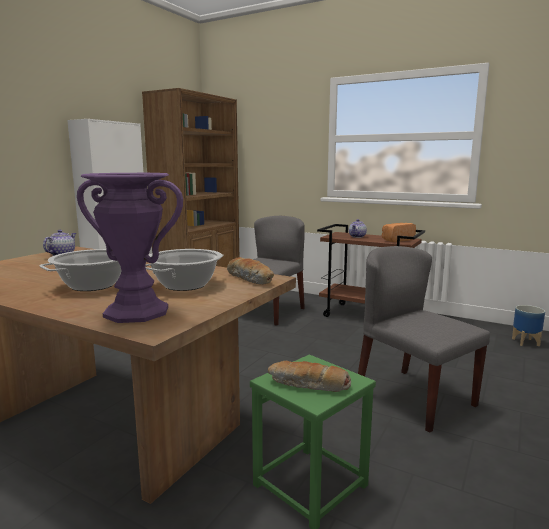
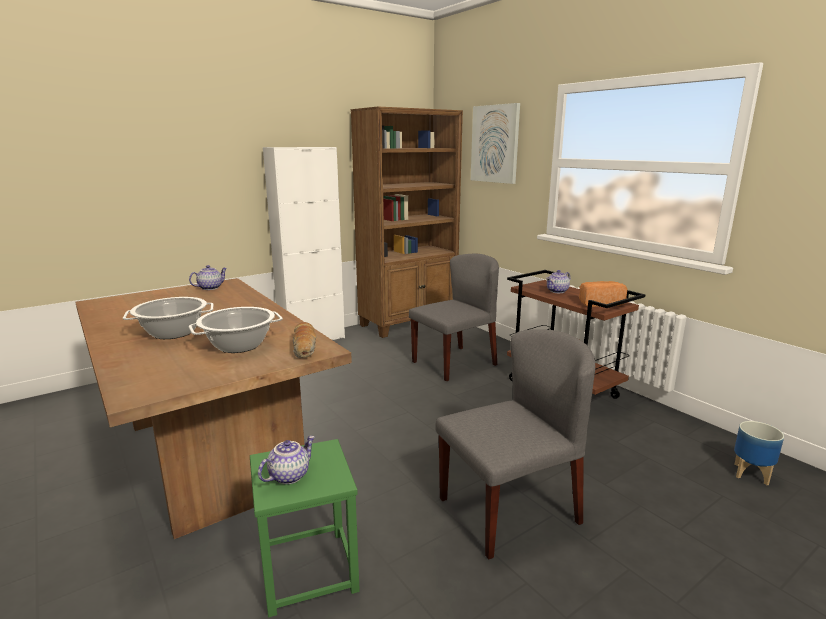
camera: 25 degrees right, 5 degrees up
(137, 312) = (154, 372): purple vase -> none
(271, 127) = (495, 144): none -> picture
(308, 385) = (289, 475): bread -> teapot
(413, 398) = (509, 509): grey chair -> grey chair turned 75 degrees clockwise

